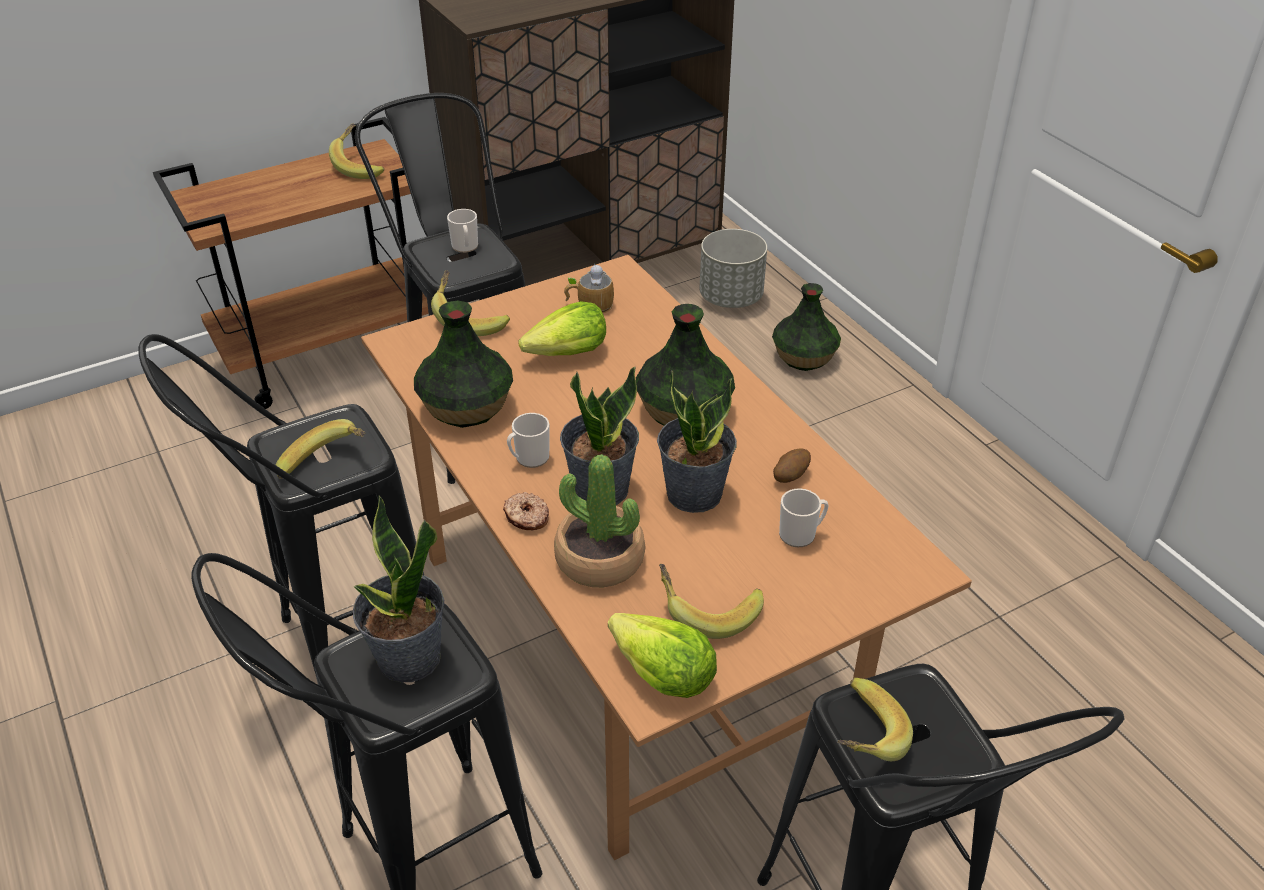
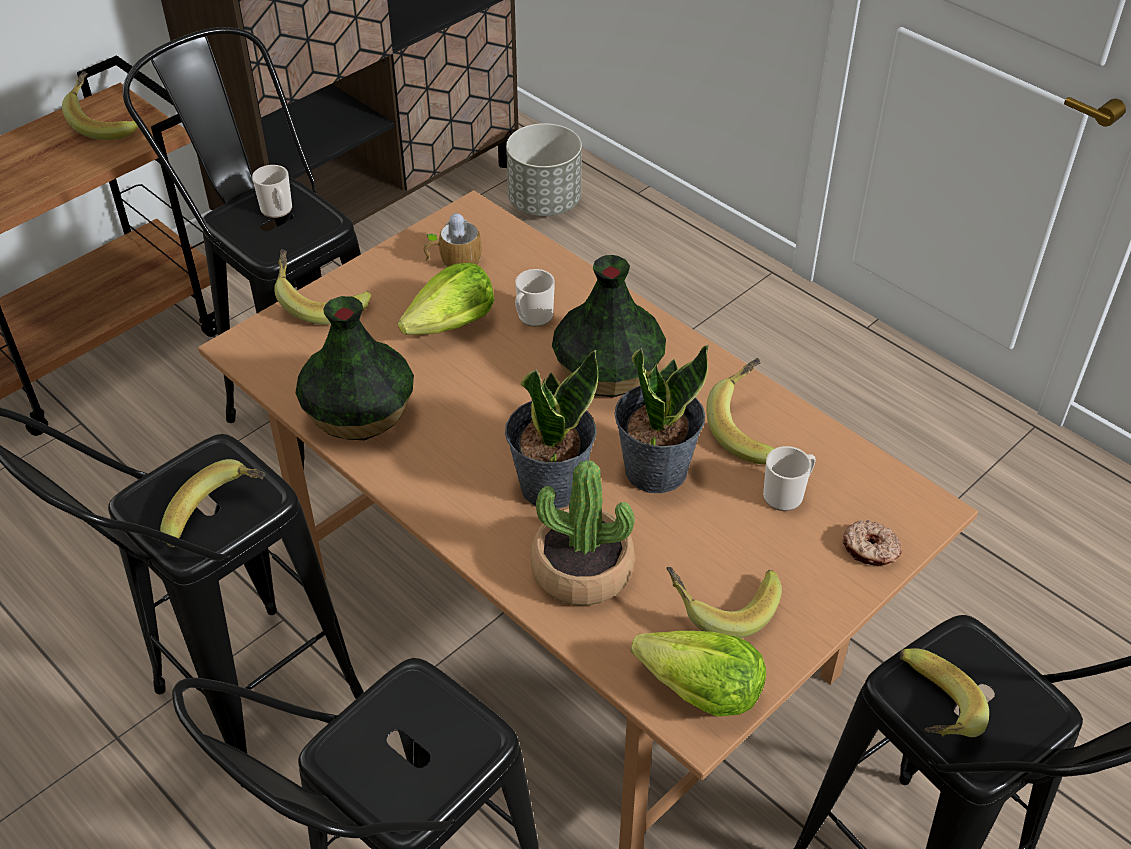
camera: 15 degrees left, 5 degrees up
(408, 659) = (409, 736): potted plant -> none
(526, 518) = (481, 537): donut -> donut (870, 550)
(529, 458) = (456, 463): mug -> mug (532, 318)
(790, 476) = (750, 429): potato -> banana
(805, 357) = (647, 260): vase -> none

